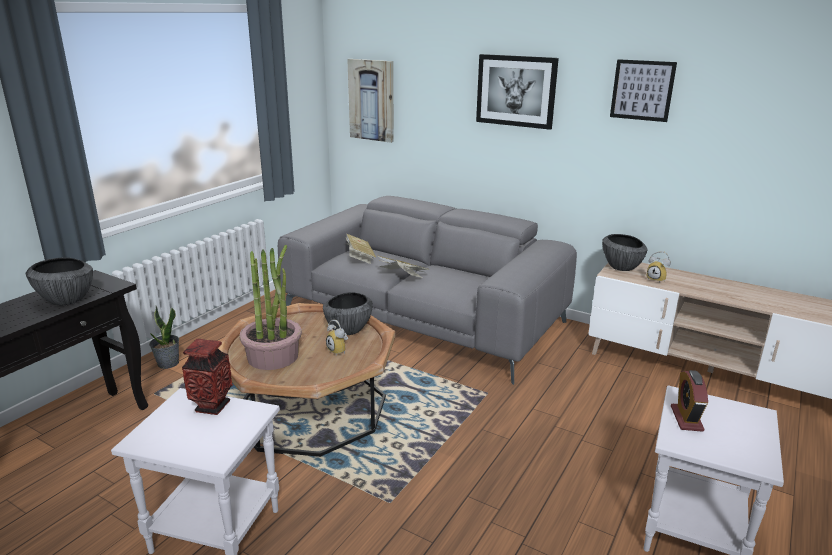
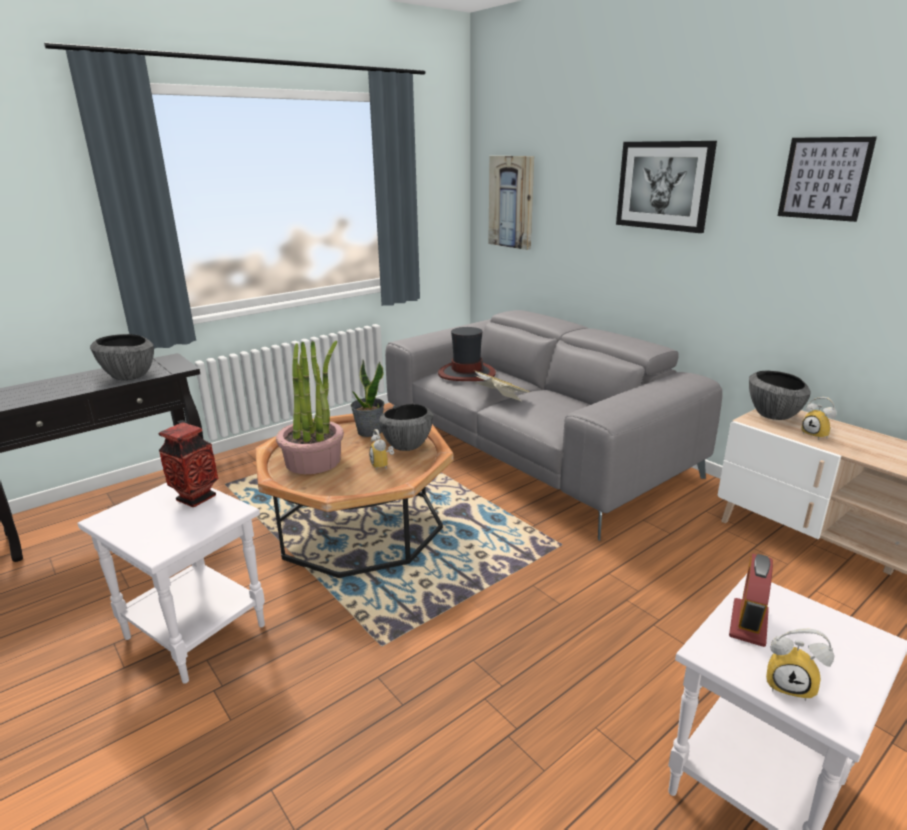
camera: 20 degrees right, 0 degrees up
(168, 363) = (254, 458): potted plant -> potted plant (369, 432)
(359, 258) = (466, 373): book -> hat
(729, 450) = (790, 684): none -> alarm clock

